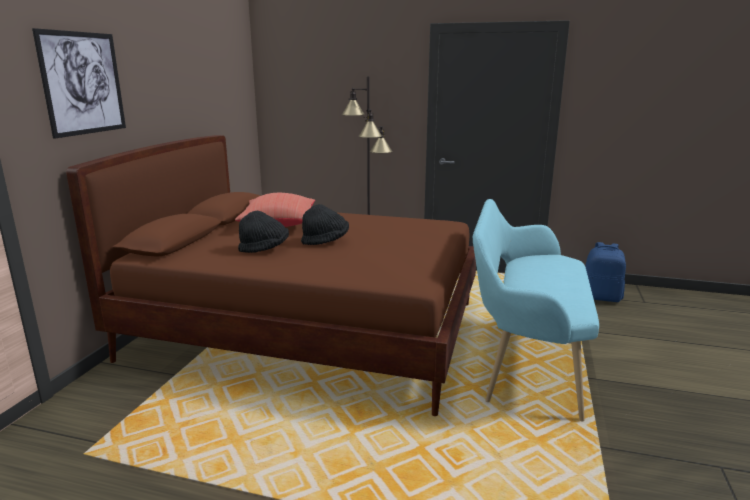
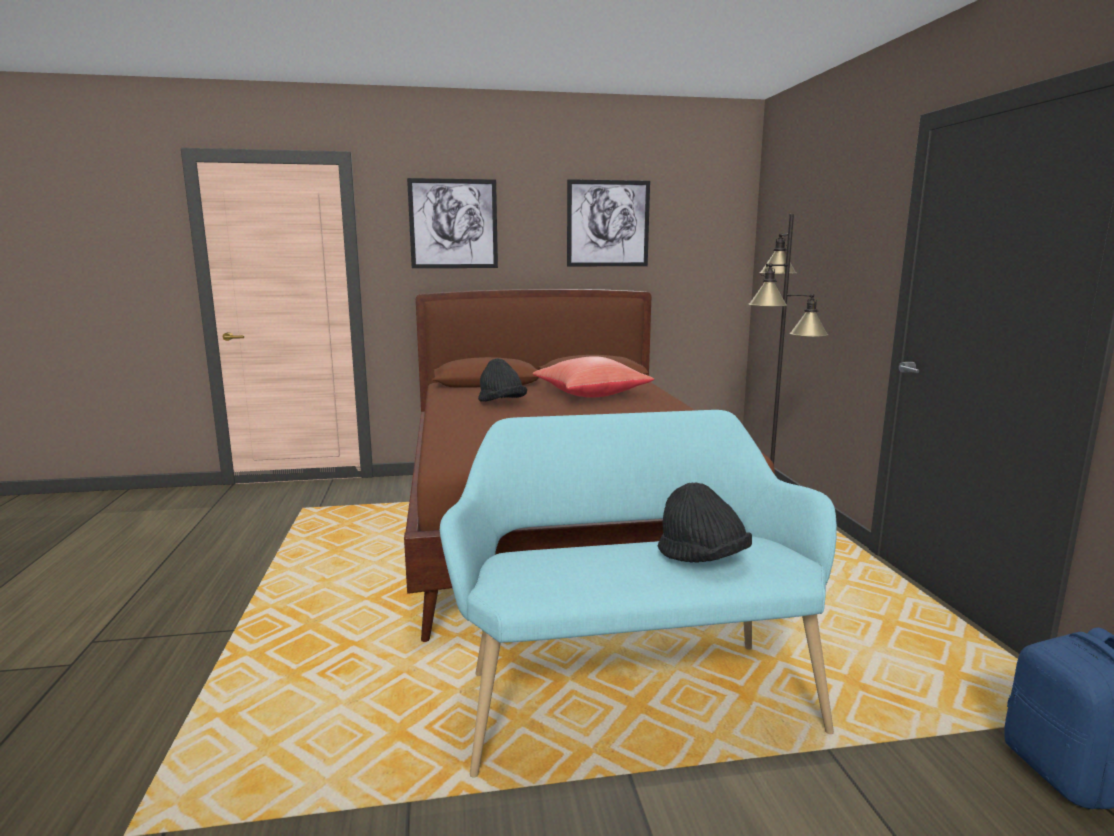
camera: 65 degrees right, 5 degrees down
(187, 78) = (608, 223): none -> picture
(325, 241) = (553, 414): black hat -> black hat (702, 559)

